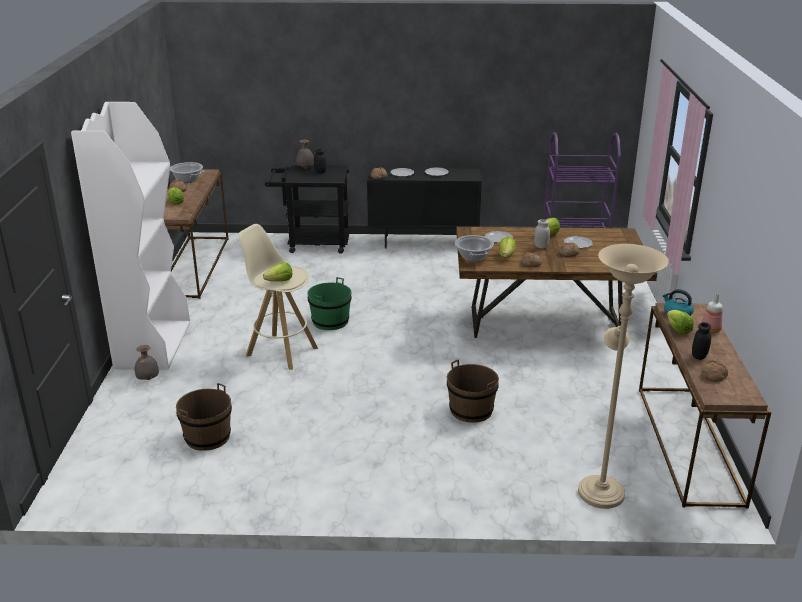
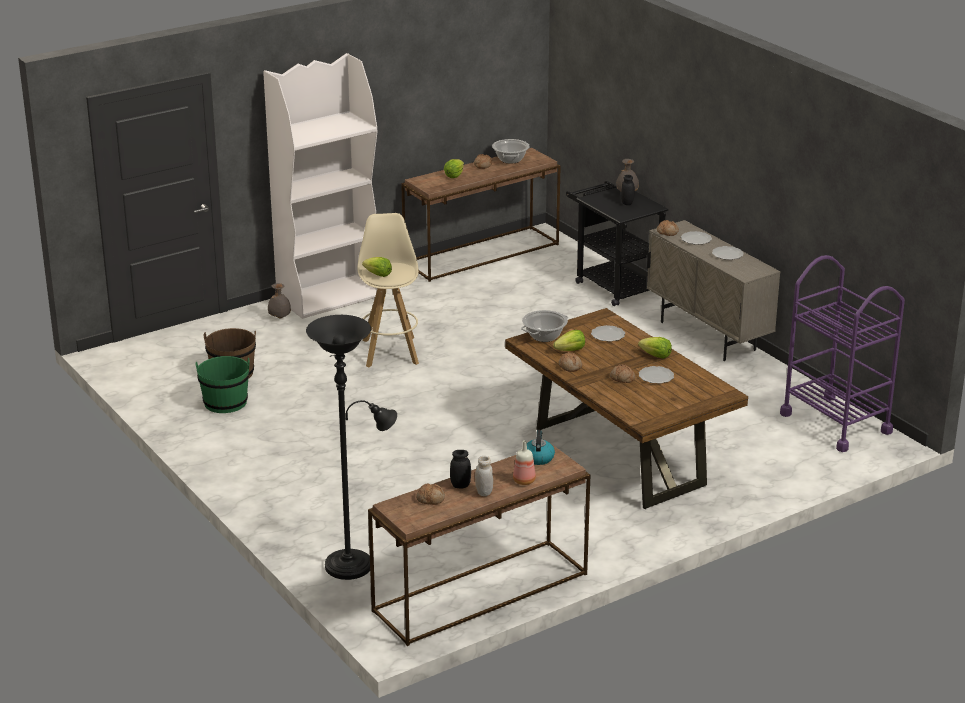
camera: 55 degrees right, 0 degrees up
(330, 321) = (470, 352): green bucket -> green bucket (225, 402)
(423, 242) = (708, 336): black cabinet -> beige cabinet
(471, 410) = (404, 468): brown bucket -> none
(541, 246) = (619, 360): white jar -> white jar (484, 492)
(600, 489) = (354, 564): beige floor lamp -> black floor lamp
(678, 330) = (502, 465): lettuce -> none

